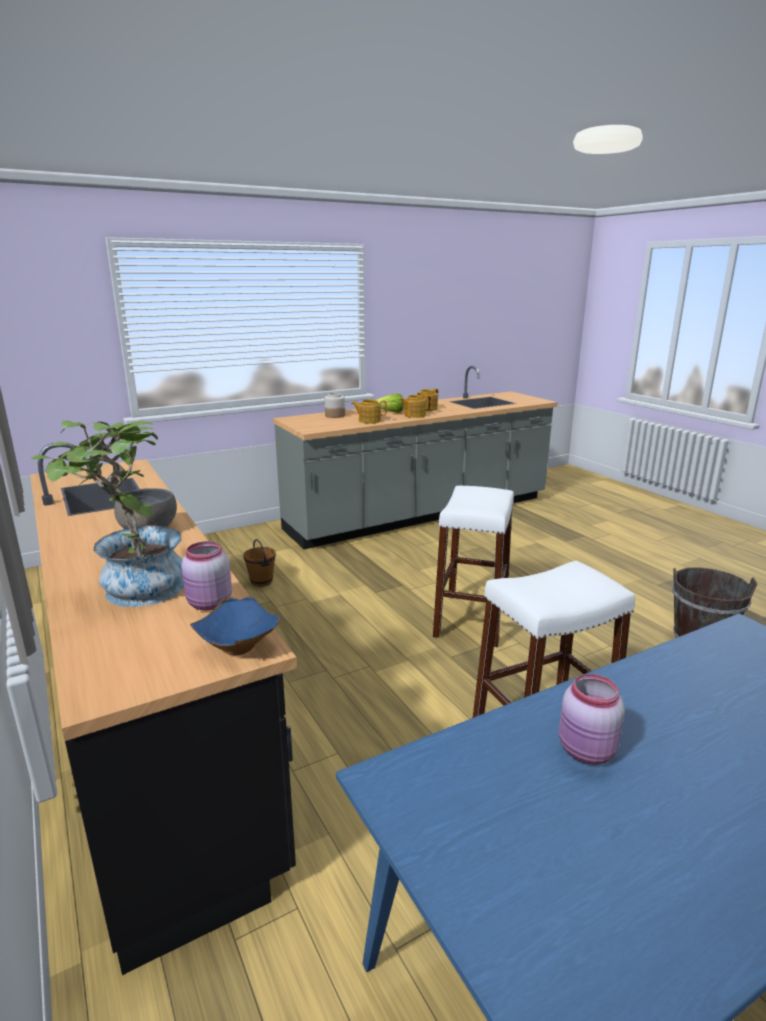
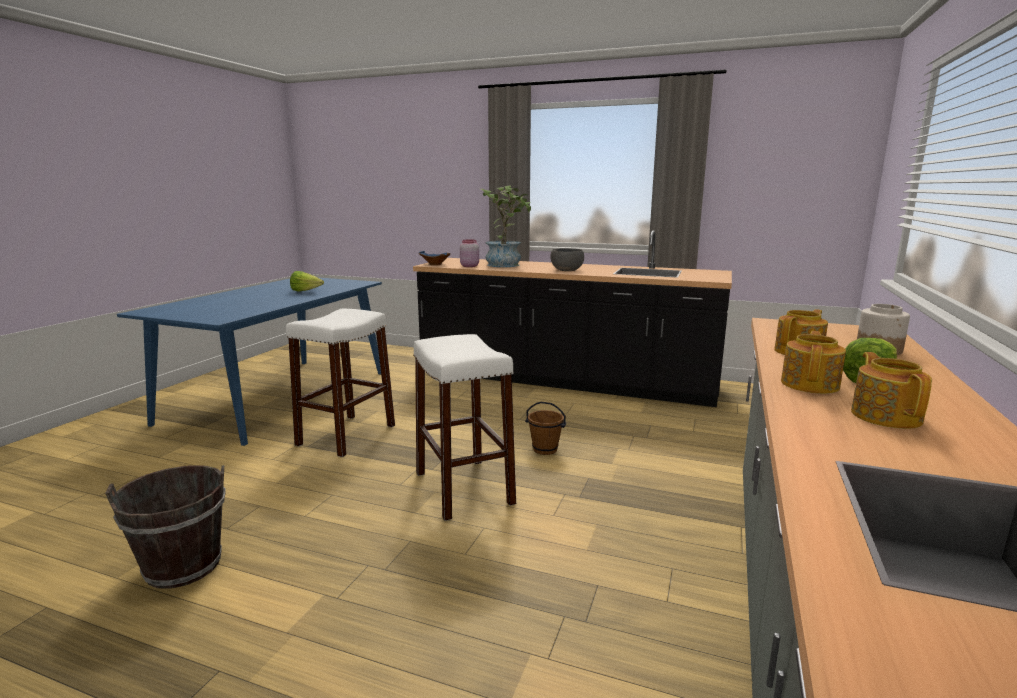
camera: 140 degrees right, 5 degrees down
(261, 582) = (693, 446): brown bucket -> brown bucket (545, 449)
(587, 752) = (306, 291): pink jar -> lettuce

